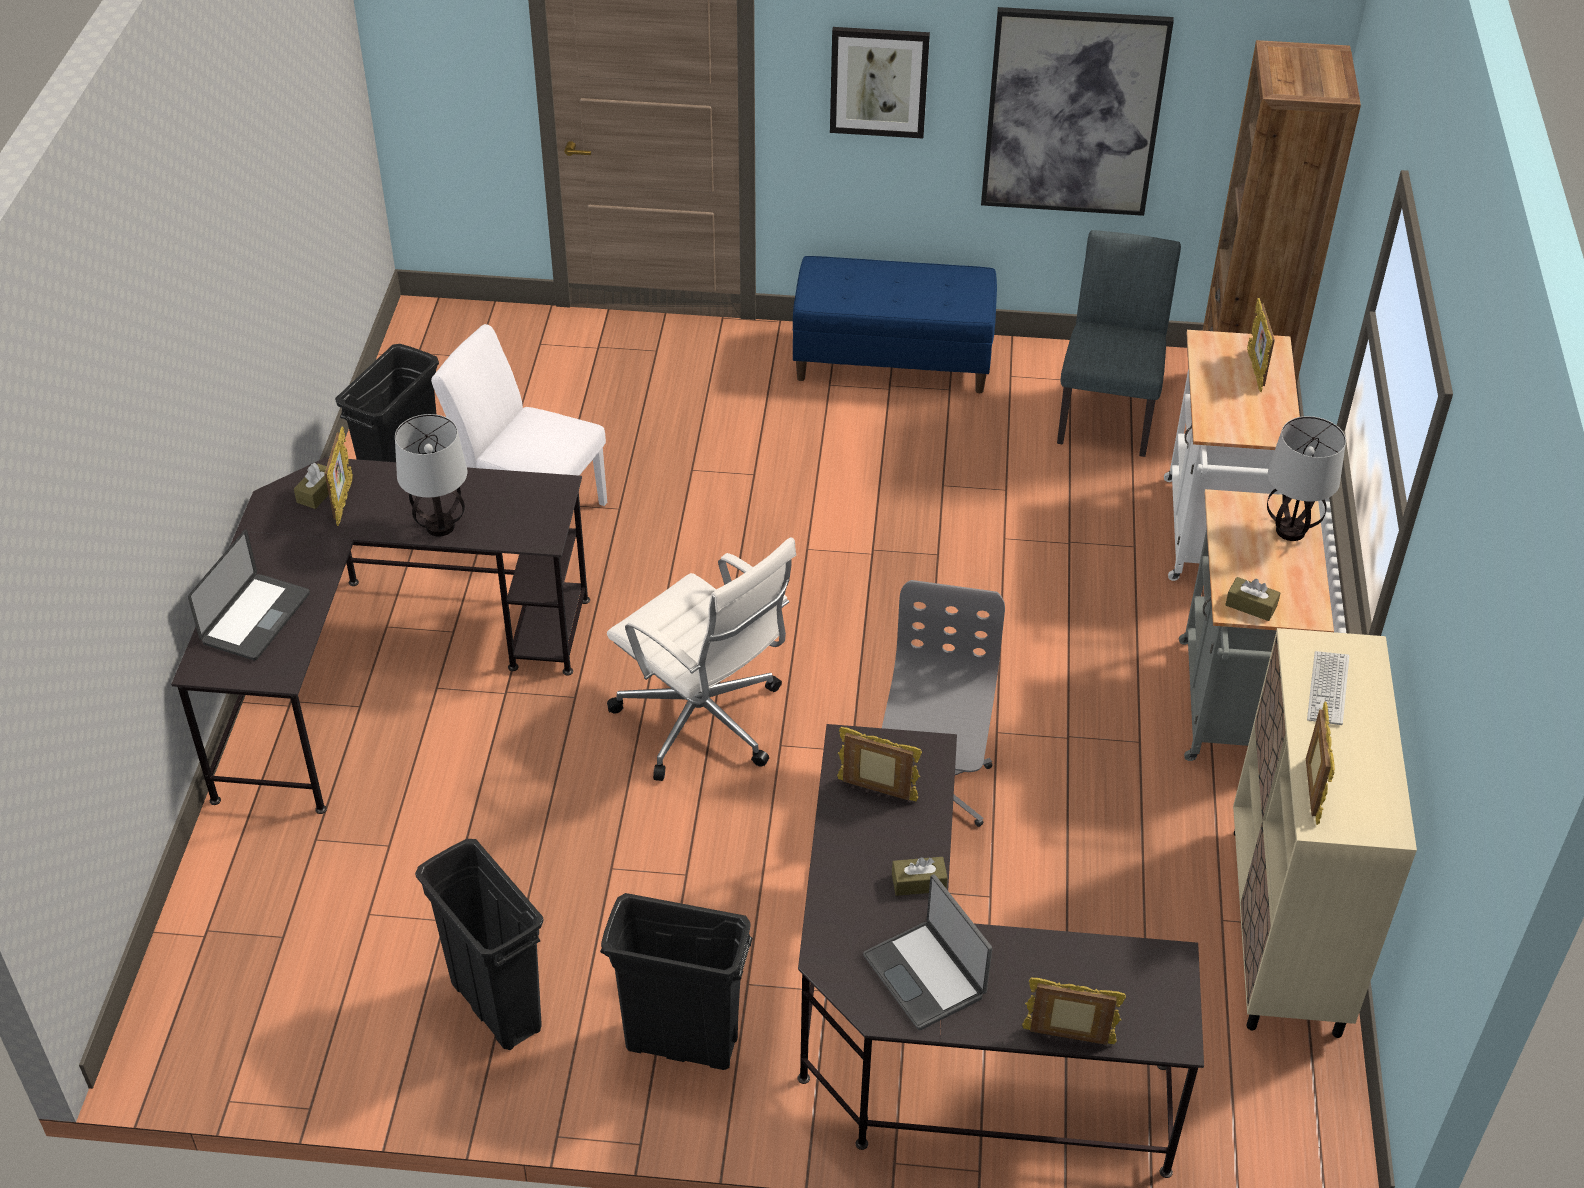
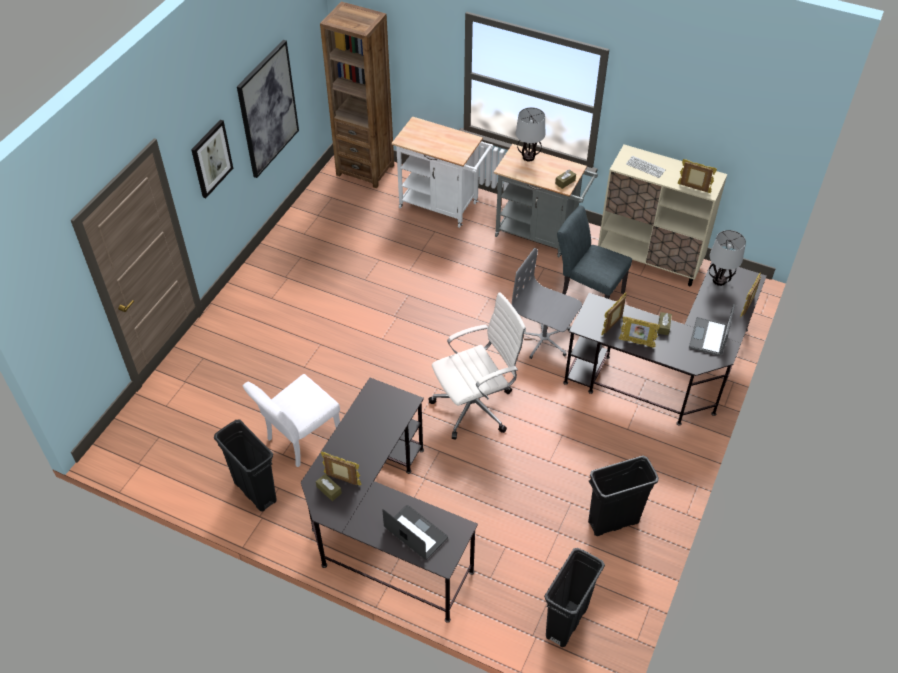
camera: 70 degrees left, 5 degrees up
(439, 526) = (380, 442): table lamp -> table lamp (719, 281)
(681, 1043) = (651, 459): black trash can -> black trash can (566, 622)
(893, 361) = (268, 270): blue bench -> none
(926, 975) = (709, 337): laptop -> laptop turned 120 degrees clockwise
(1108, 412) = (347, 211): grey chair -> grey chair (587, 294)
(1255, 371) = (429, 133): picture frame -> picture frame (636, 343)

